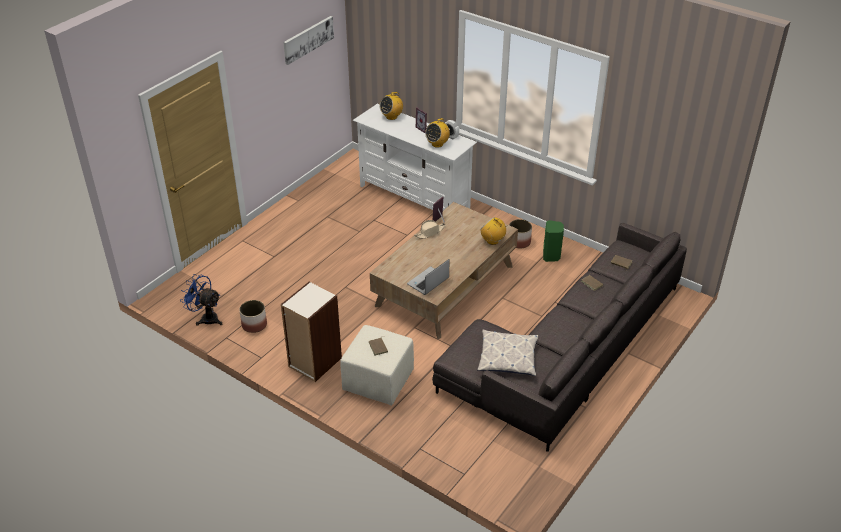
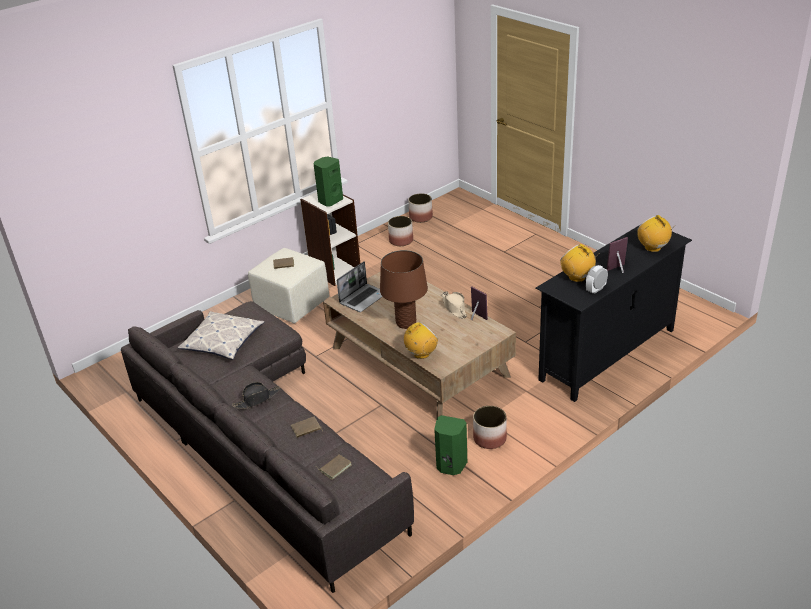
camera: 105 degrees right, 5 degrees down
(206, 318) = (420, 217): blue fan -> planter
(308, 39) = (693, 105): picture -> none
(312, 296) = (330, 201): none -> green speaker
(414, 197) = (608, 355): white tv stand -> black tv stand
(428, 282) = (363, 298): laptop -> laptop turned 75 degrees clockwise
(457, 253) = (406, 323): none -> brown table lamp
(572, 316) = (257, 399): none -> black hat

